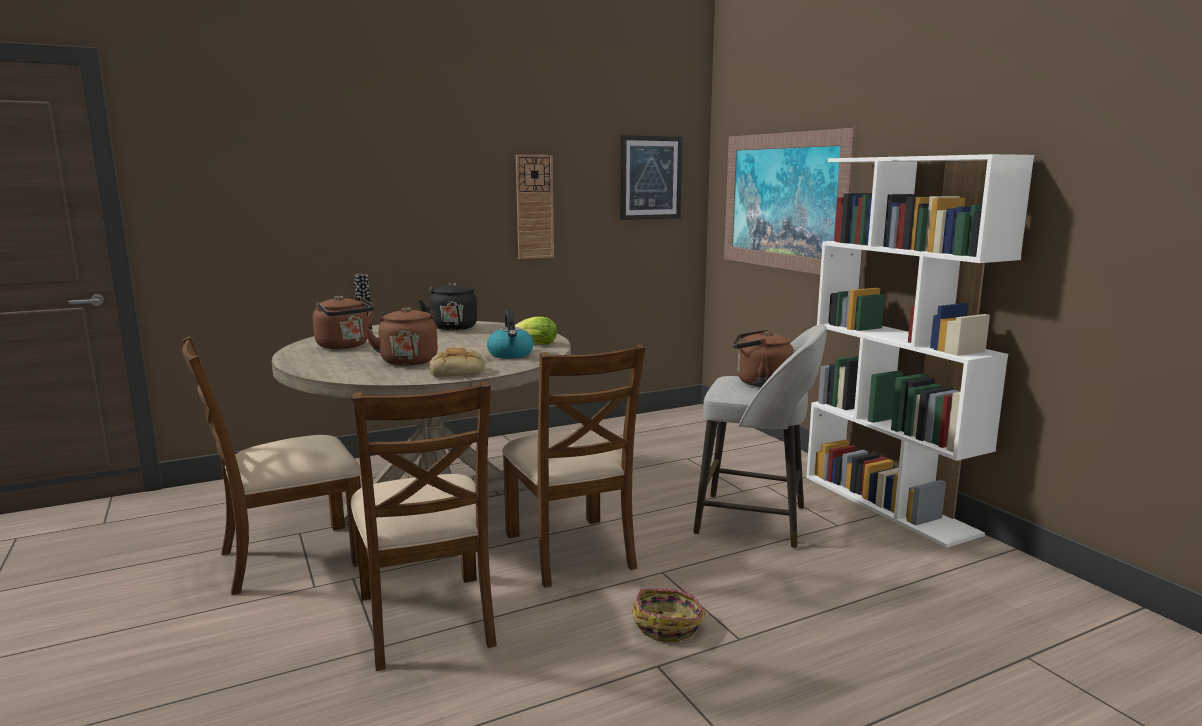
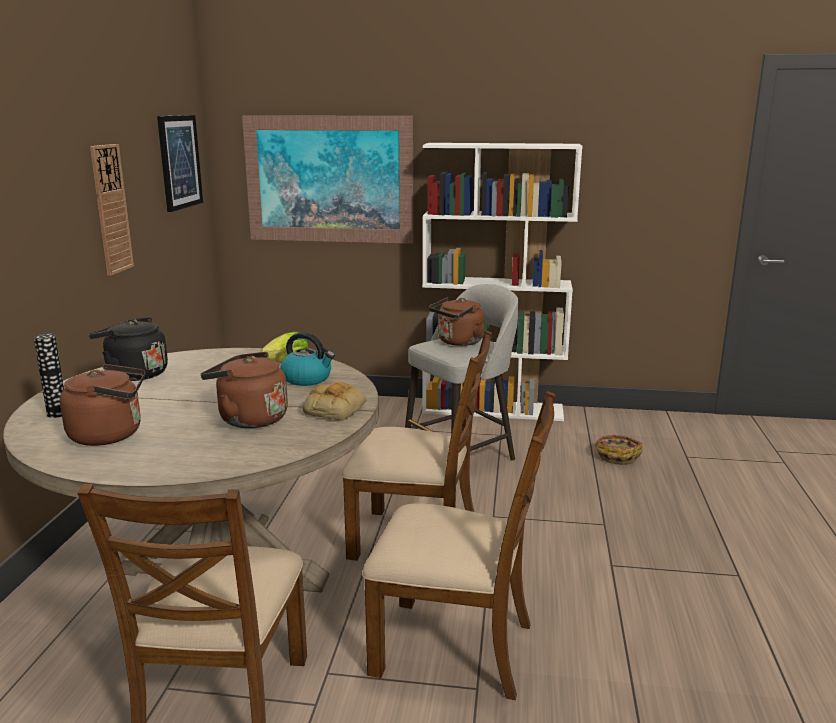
camera: 55 degrees left, 5 degrees up
(668, 625) = (566, 541): basket -> basket (617, 456)

